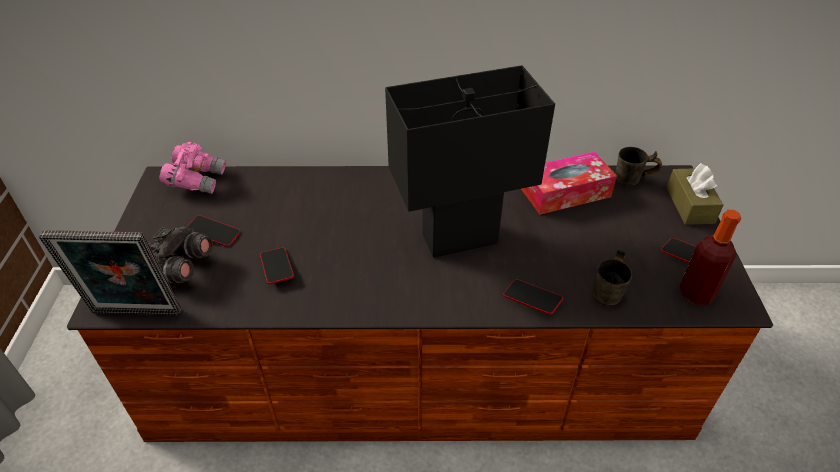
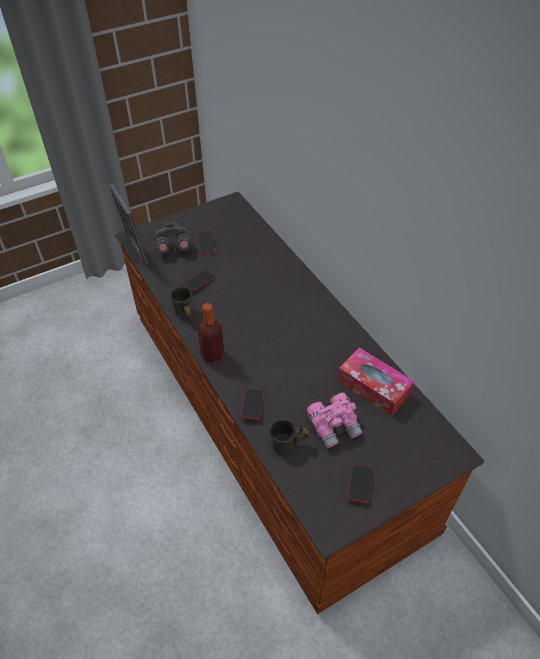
camera: 60 degrees right, 5 degrees up
(196, 180) = (241, 215): pink binoculars -> pink binoculars (334, 426)
(460, 239) = (280, 349): black table lamp -> none
(633, 182) = (422, 425): grey mug -> grey mug (183, 314)
(690, 205) = (424, 471): brown tissue box -> none
(696, 294) = (322, 498): bottle -> bottle (212, 355)

